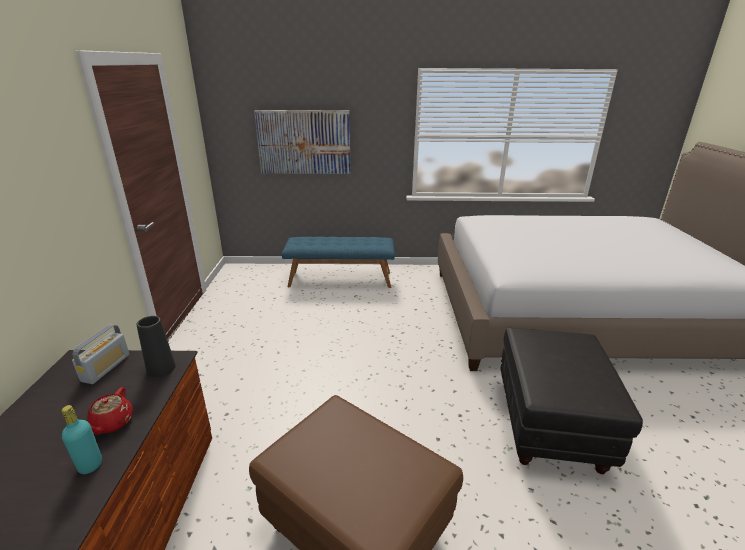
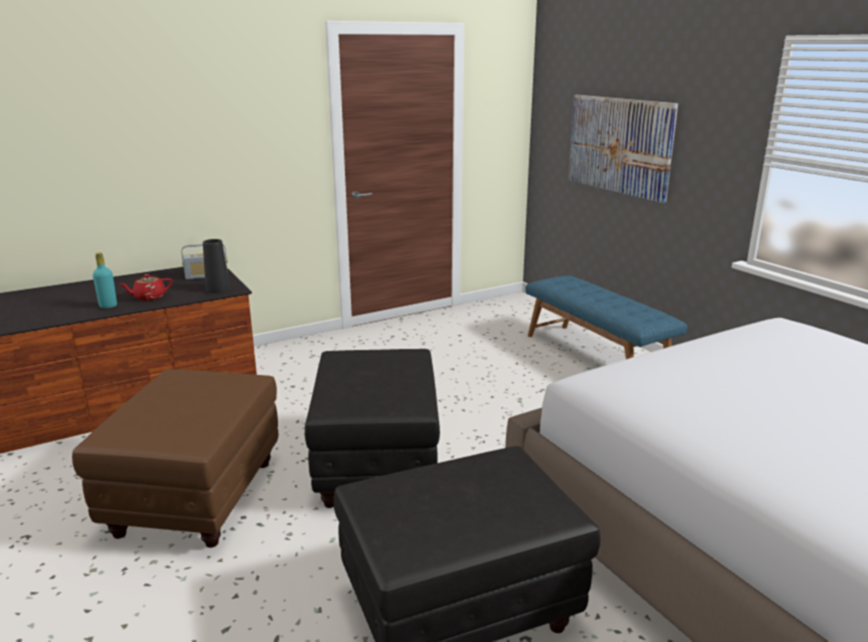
camera: 60 degrees right, 5 degrees down
(388, 406) = (378, 466): none -> black ottoman

